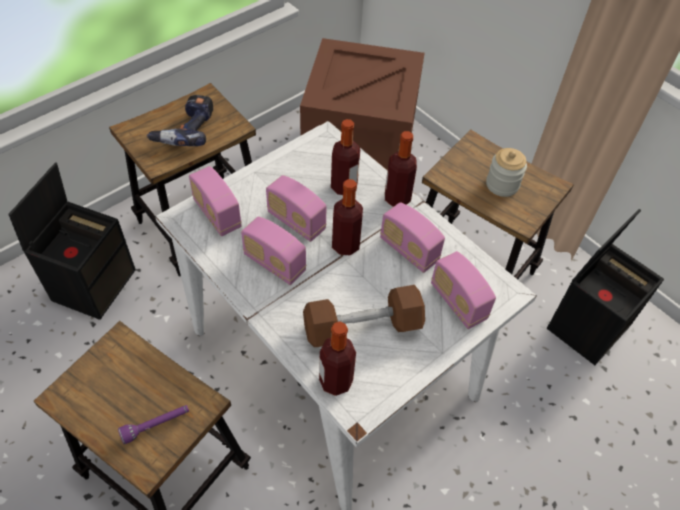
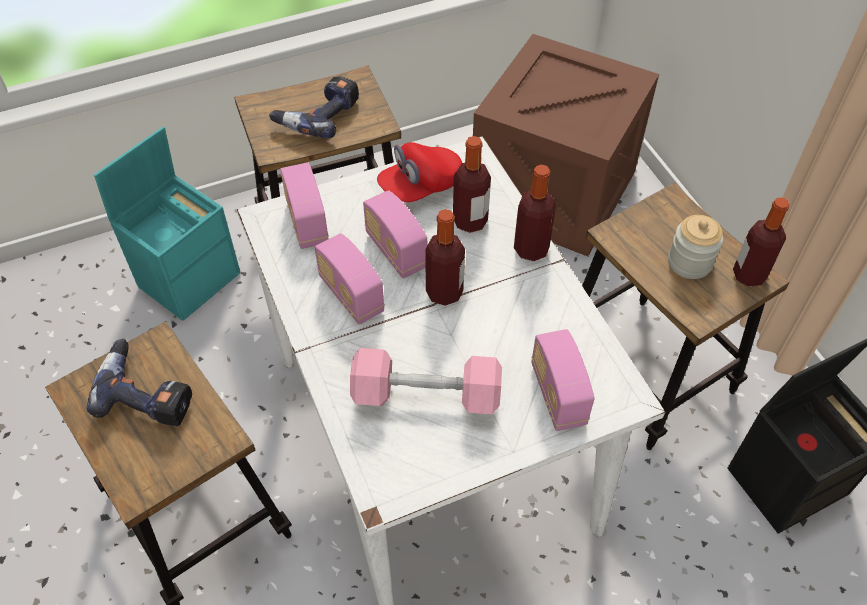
camera: 20 degrees right, 0 degrees up
(94, 283) = (189, 277): black storage box -> turquoise storage box
(126, 382) = (147, 392): none -> power drill
(156, 425) = (162, 449): purple flashlight -> none
(296, 168) = (421, 186): none -> red cap
(335, 381) = (369, 451): bottle -> bottle (749, 275)
(362, 327) = (426, 395): brown dumbbell -> pink dumbbell
(408, 250) = (520, 316): radio -> none

